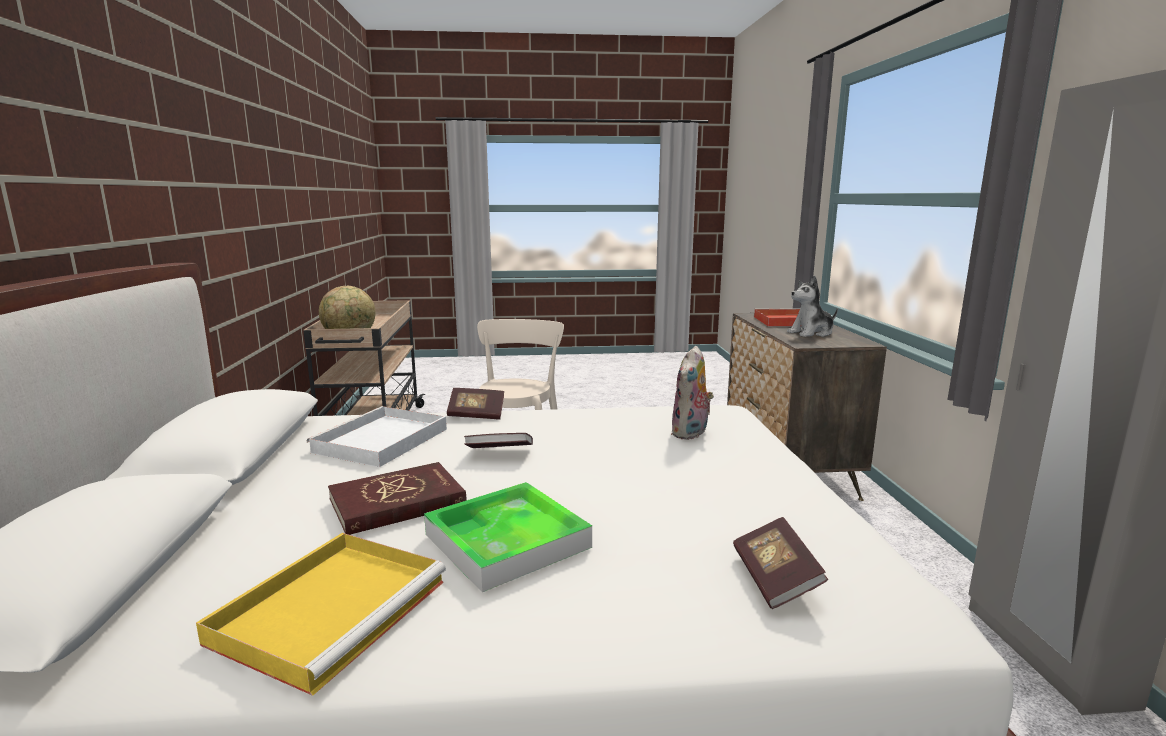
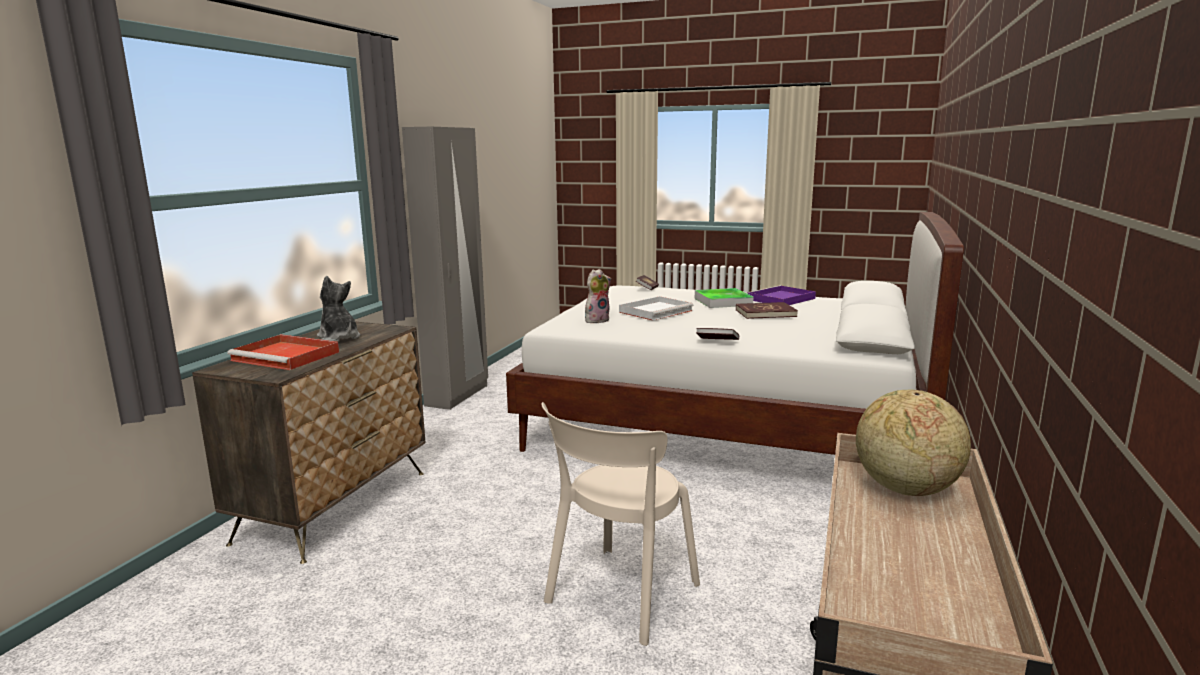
camera: 155 degrees left, 0 degrees up
(333, 608) = (780, 299): yellow tray -> purple tray
(380, 441) = (782, 335): white tray -> white tray (656, 311)
(499, 454) = (712, 323): book -> none
(811, 333) = (339, 338): plush toy -> plush toy turned 135 degrees counterclockwise

